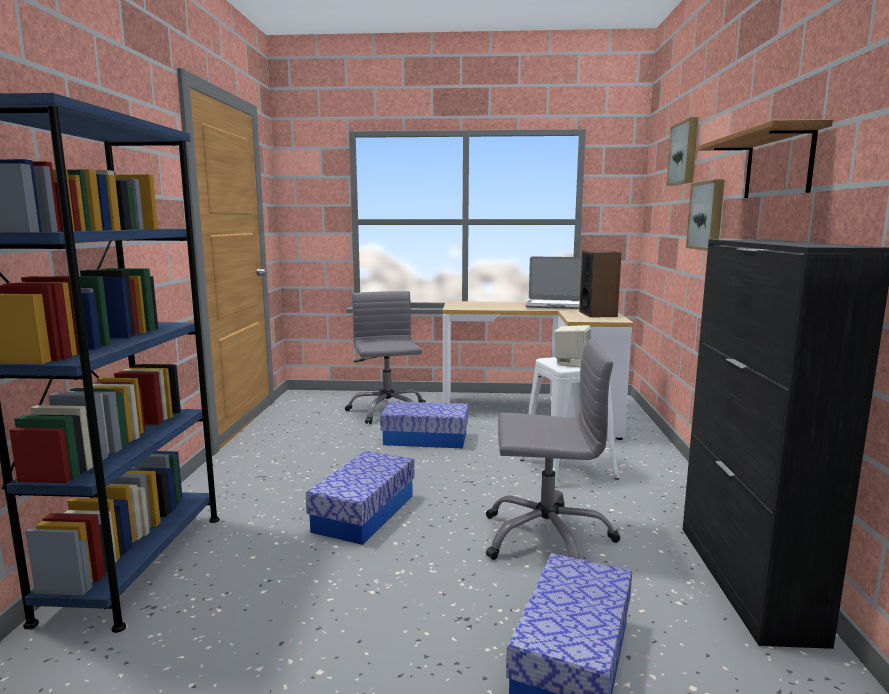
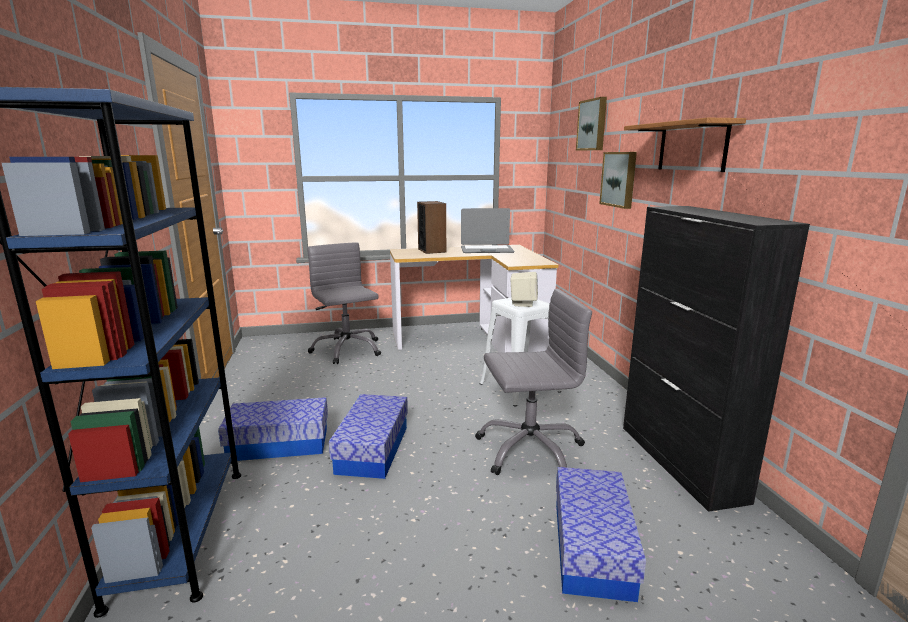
camera: 15 degrees left, 5 degrees up
(425, 439) = (393, 373): storage box -> storage box (279, 444)
(598, 314) = (525, 257): speaker -> speaker (432, 250)

